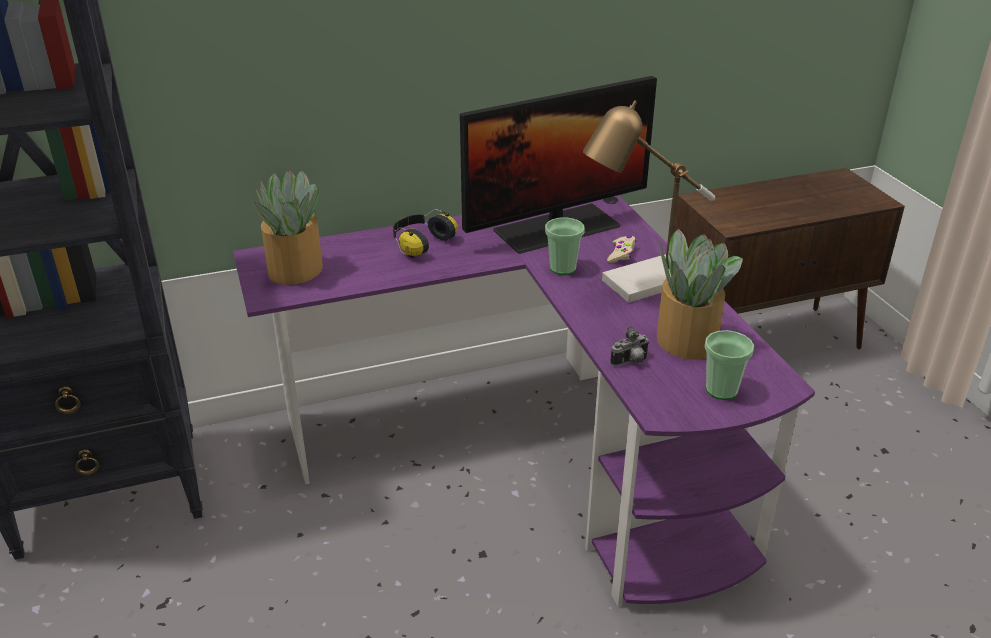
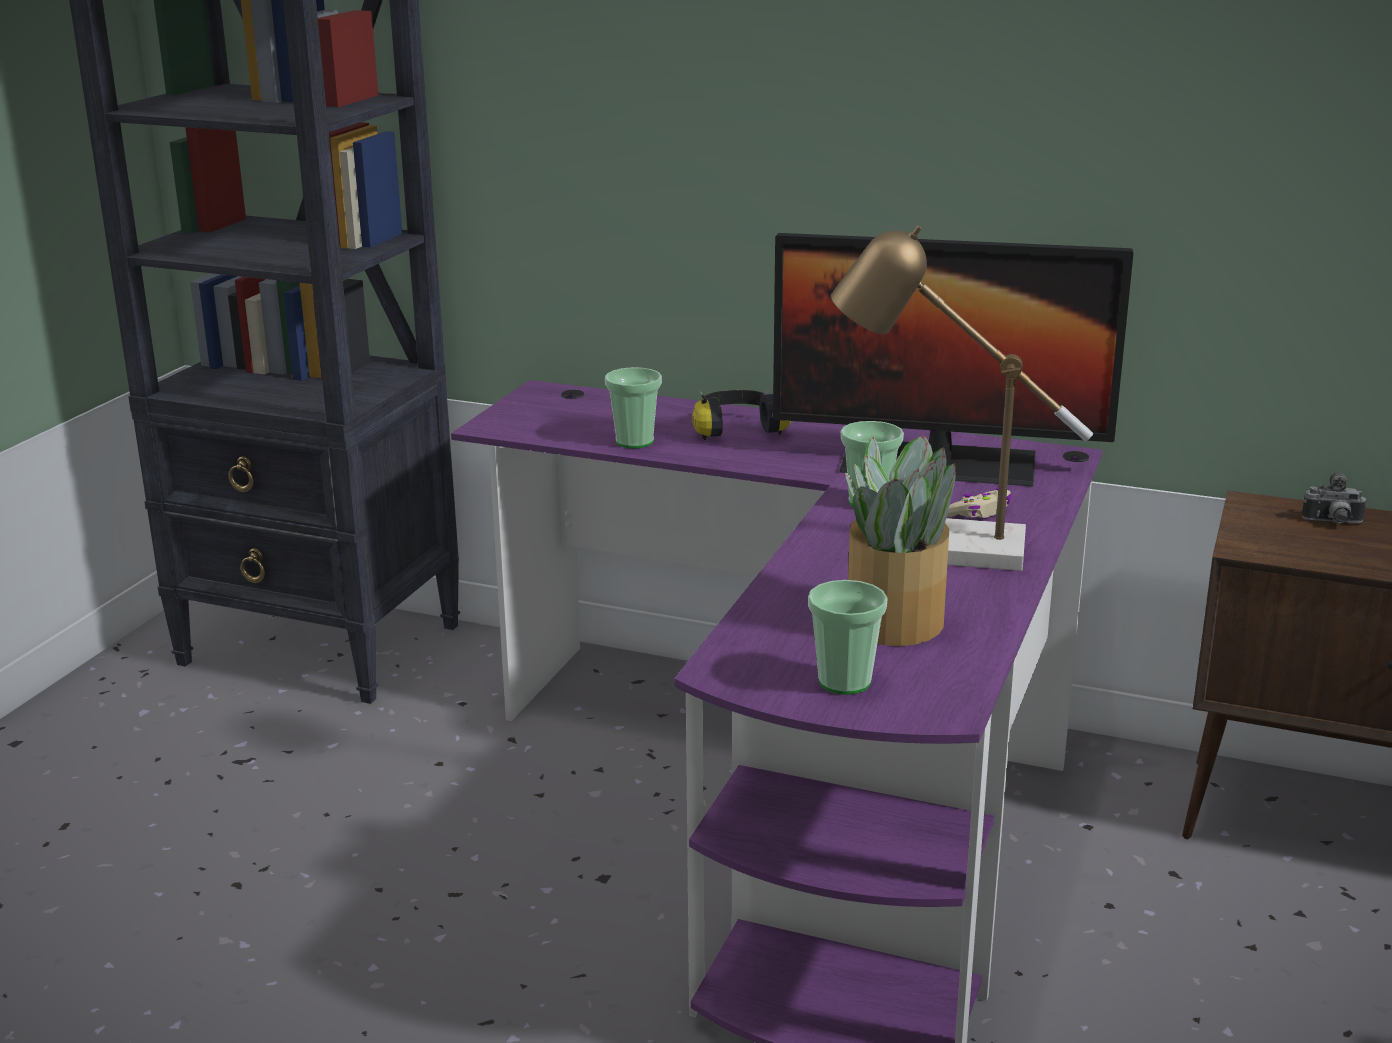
camera: 40 degrees right, 10 degrees down
(294, 270) = (556, 412): potted plant -> none
(375, 275) = (634, 441): none -> cup
(631, 362) = (780, 613): camera -> camera (1332, 523)

